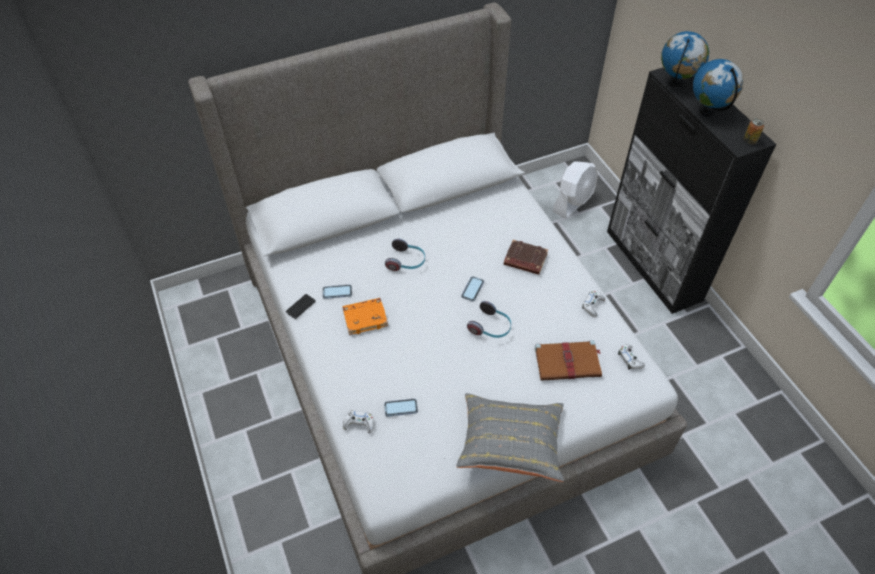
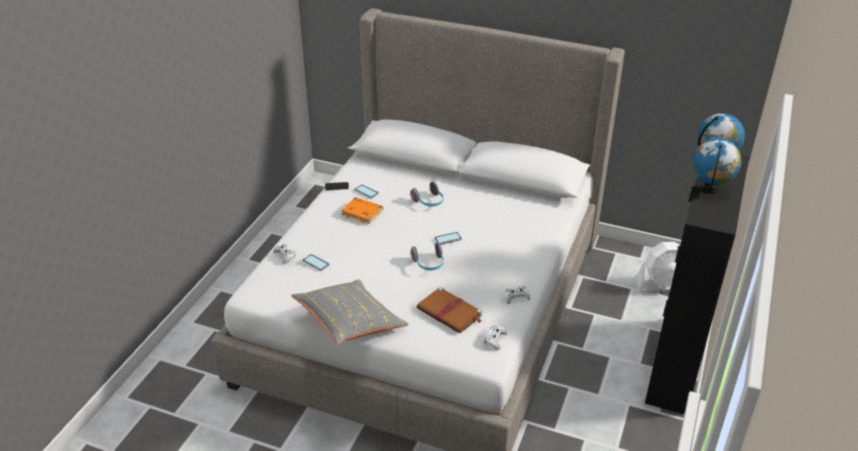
camera: 45 degrees right, 15 degrees down
(524, 260) = (507, 246): brown book -> none
(749, 141) = (714, 221): can -> none

